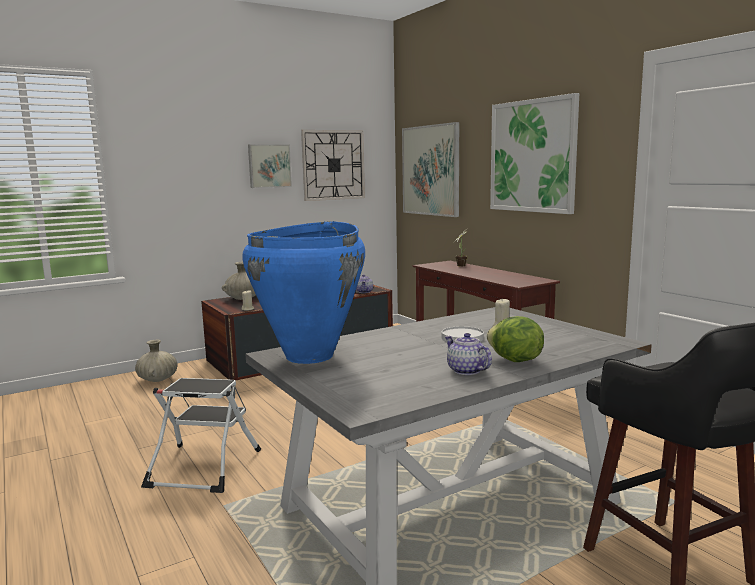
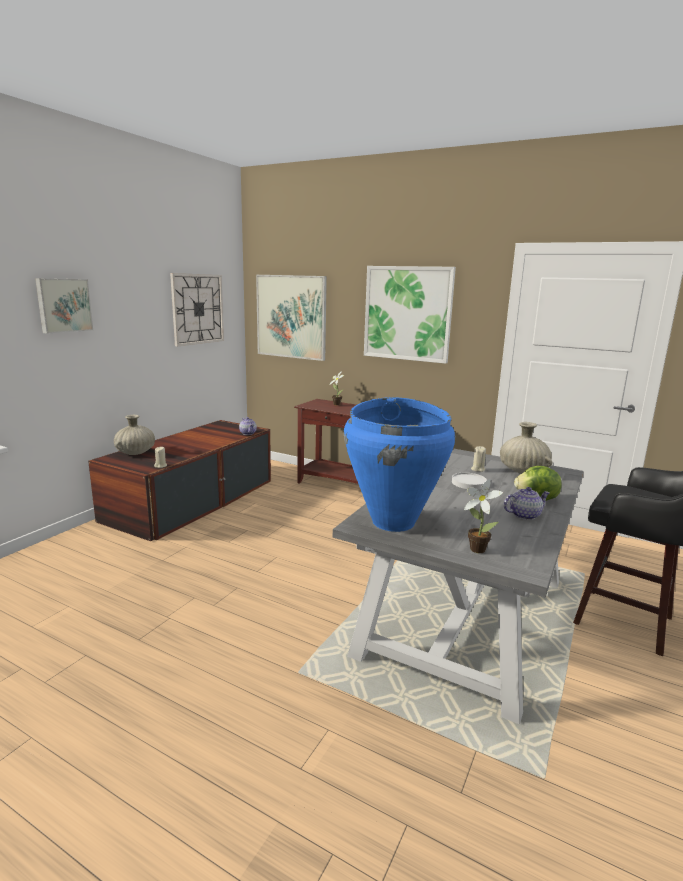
camera: 30 degrees left, 5 degrees up
(157, 379) = (64, 555): beige vase -> beige vase (523, 471)
(203, 465) = (231, 638): step ladder -> none
(269, 166) = (143, 311): picture -> picture (63, 305)
(346, 386) = (476, 548): none -> potted plant
(466, 370) = (524, 515): teapot -> teapot turned 135 degrees clockwise

